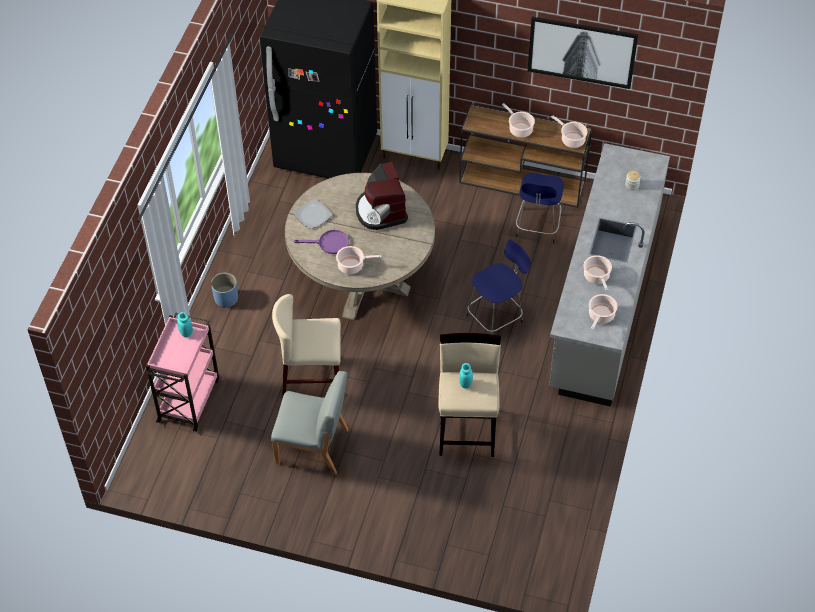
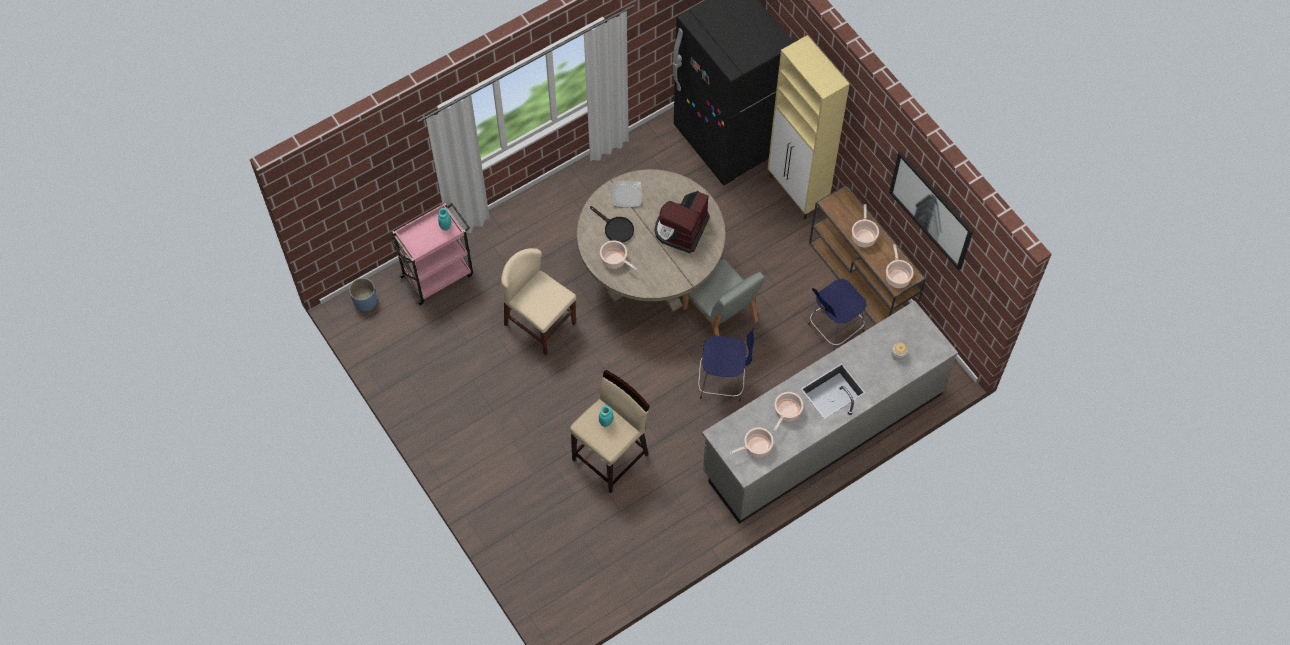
camera: 40 degrees right, 10 degrees up
(226, 299) = (537, 212): blue planter -> blue planter (365, 301)
(313, 447) = (489, 381): grey chair -> grey chair (720, 315)
(329, 243) = (615, 228): purple frying pan -> black frying pan

